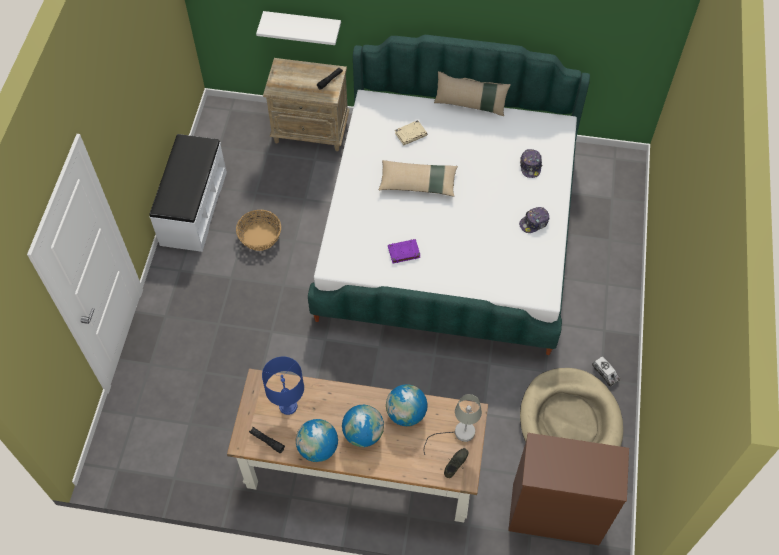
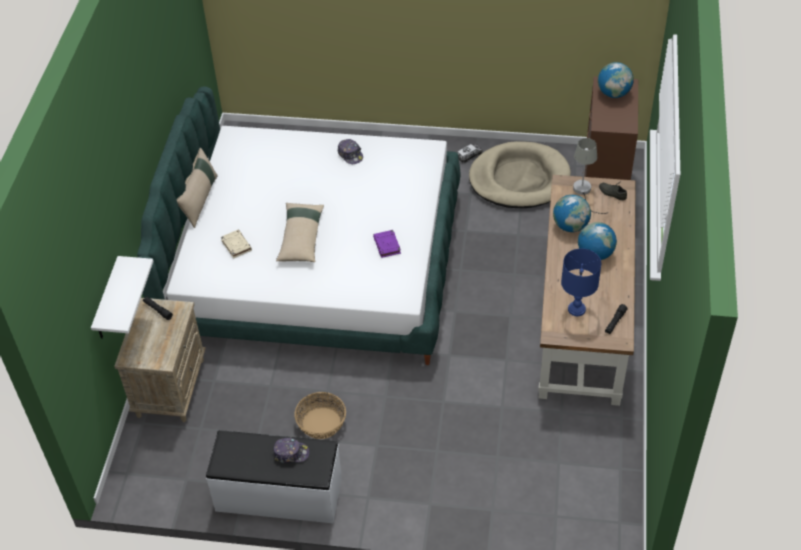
camera: 90 degrees left, 10 degrees down
(318, 448) = (615, 284): globe -> globe (613, 93)
(530, 166) = (282, 156): cap -> cap (291, 453)

